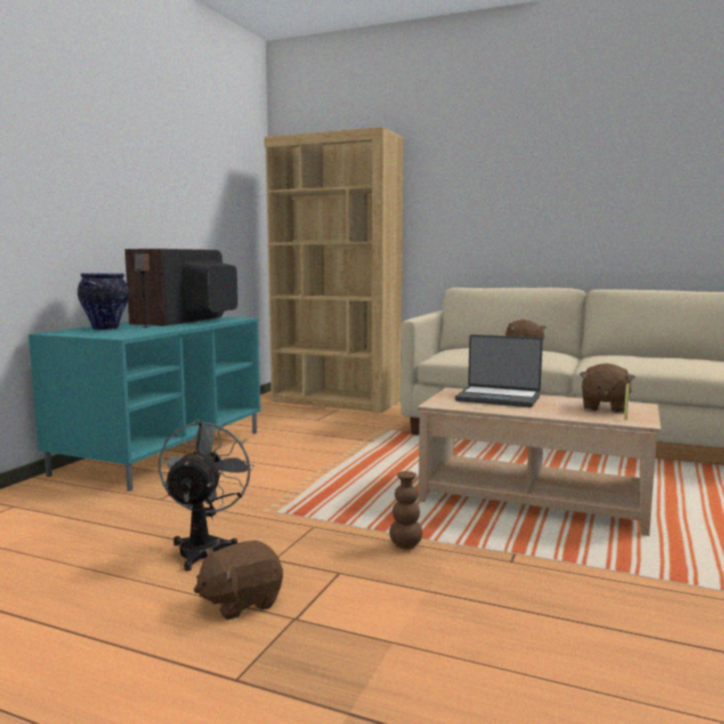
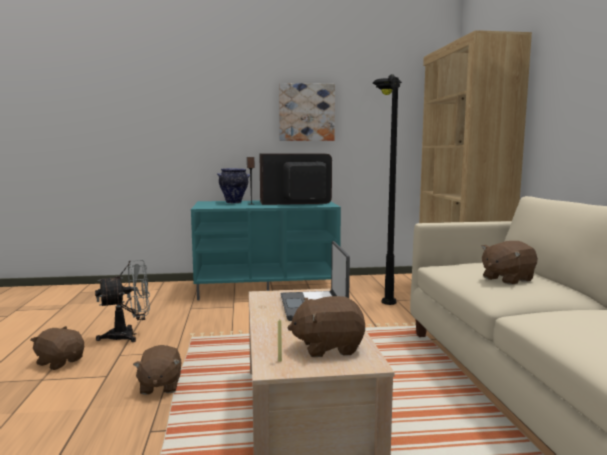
camera: 60 degrees right, 0 degrees up
(151, 190) = (306, 112): none -> picture
(276, 416) = (383, 289): none -> black floor lamp
(405, 546) = (159, 386): brown vase -> brown plush toy

